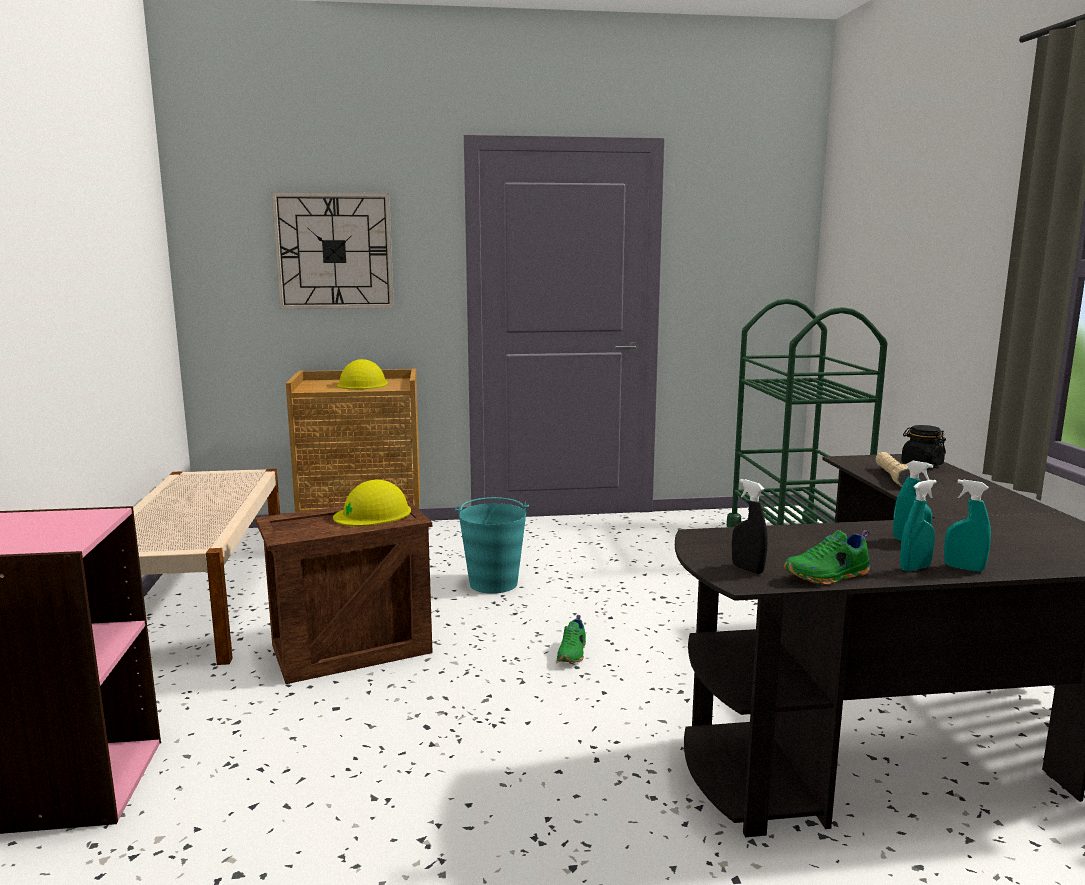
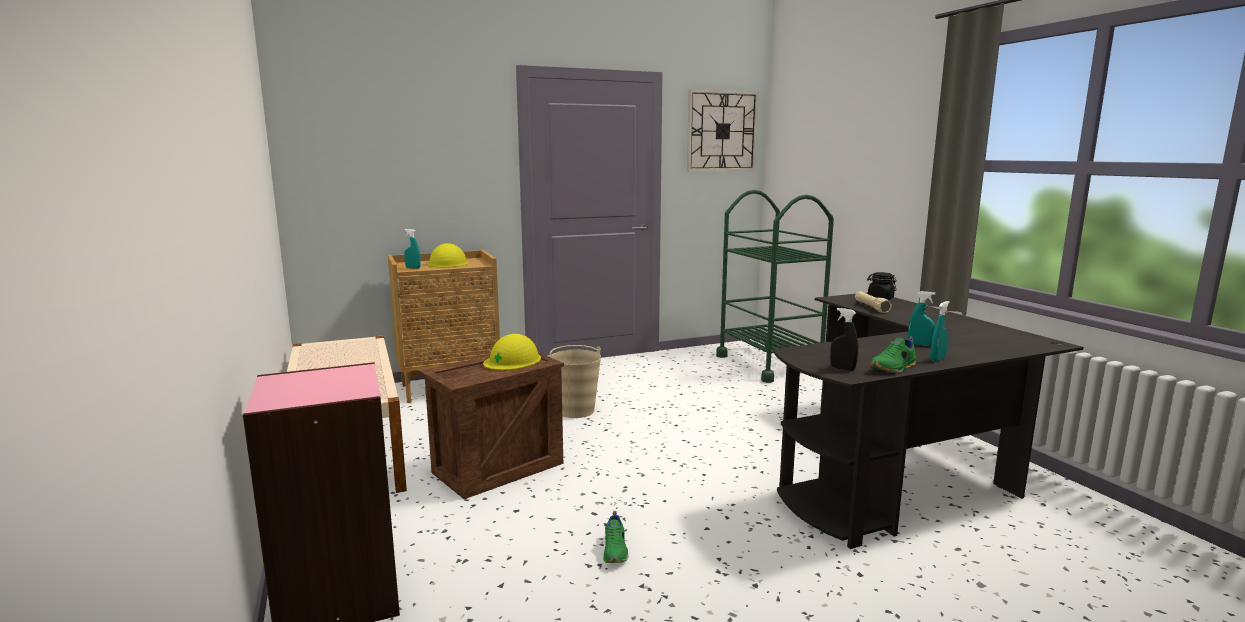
camera: 15 degrees left, 0 degrees up
(334, 251) = (414, 156): wall clock -> wall clock (722, 131)
(493, 583) = (576, 410): turquoise bucket -> beige bucket
(573, 653) = (666, 451): green shoe -> green shoe (616, 551)
(963, 568) = (964, 356): turquoise spray bottle -> turquoise spray bottle (413, 268)

